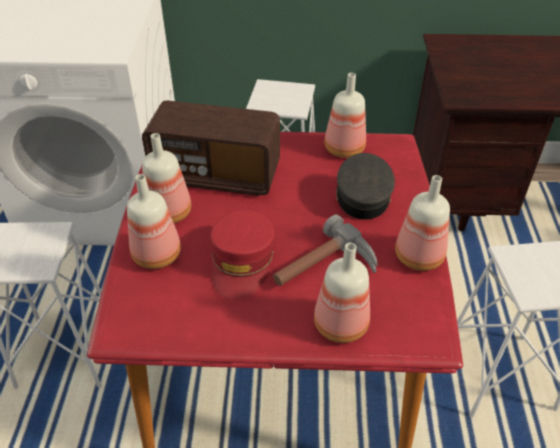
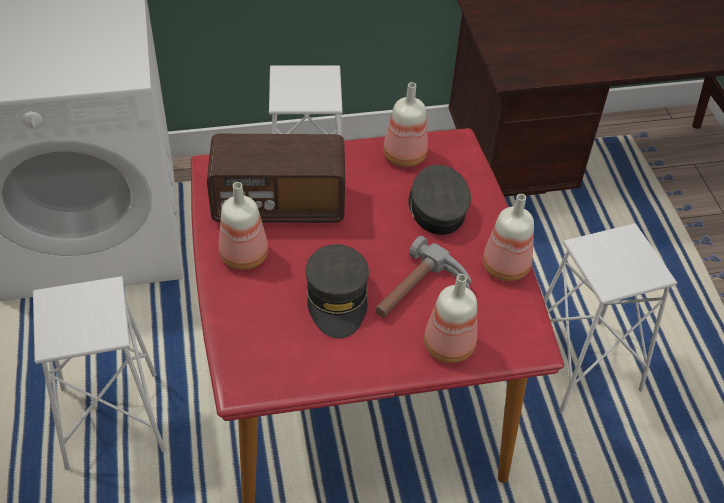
camera: 15 degrees left, 5 degrees up
(157, 254) = (249, 302): bottle -> none
(242, 262) = (337, 298): red cap -> grey cap

